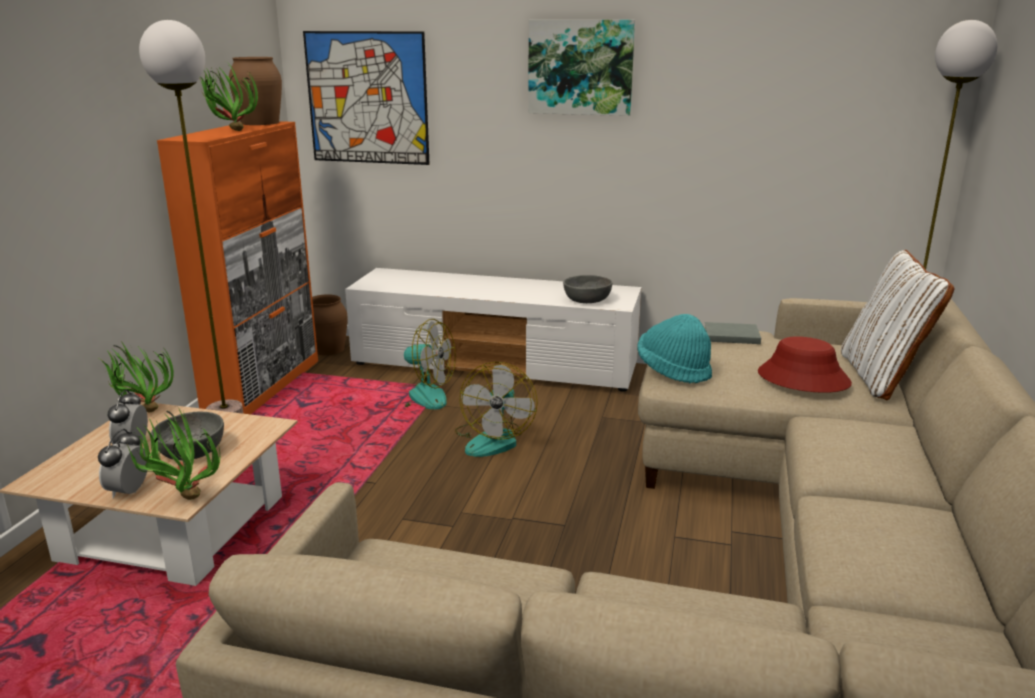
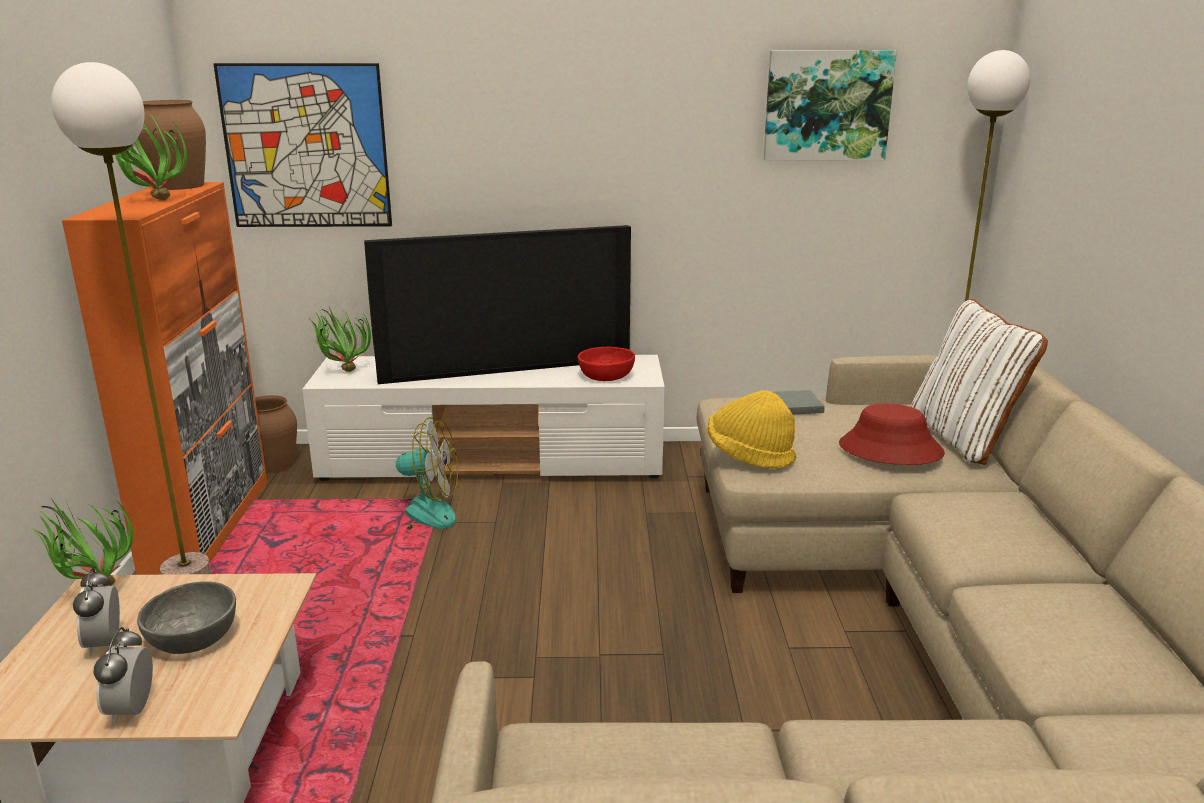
camera: 15 degrees left, 0 degrees up
(181, 498) = (213, 707): potted plant -> potted plant (341, 372)
(494, 439) = (534, 557): fan -> none
(509, 286) = (506, 366): none -> television
(580, 67) = (577, 104): picture -> picture (827, 105)
(586, 300) = (605, 376): grey bowl -> red bowl
(673, 370) = (749, 455): turquoise hat -> yellow hat

